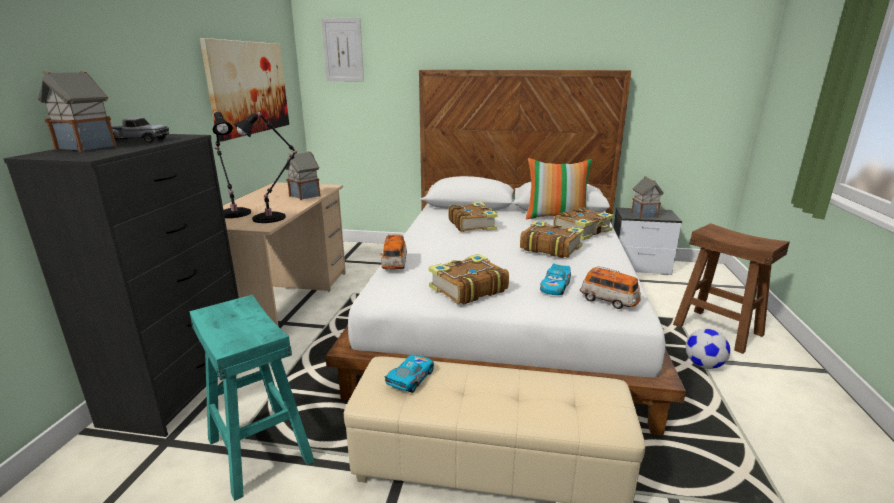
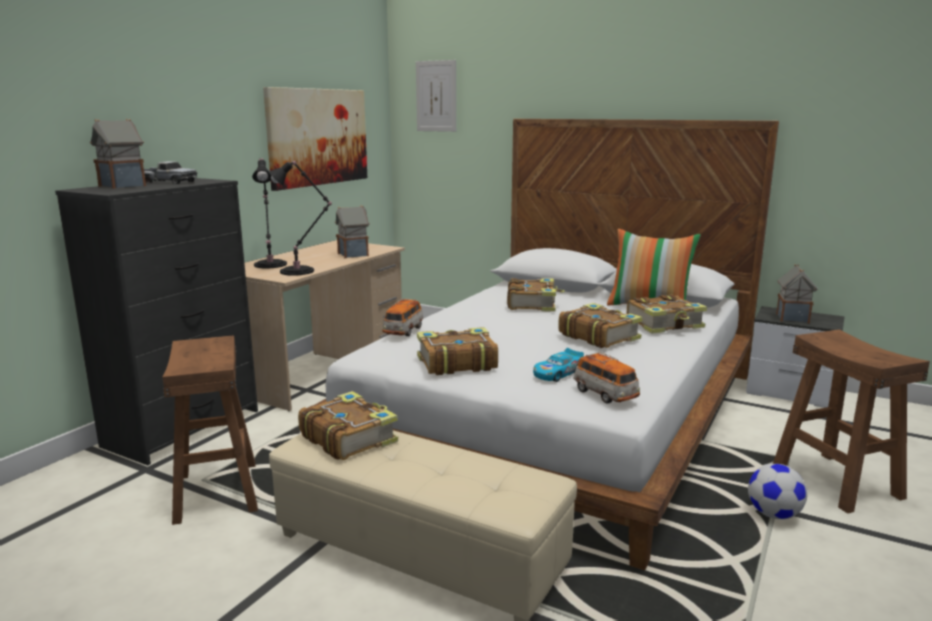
camera: 20 degrees right, 5 degrees down
(258, 449) = (216, 491): turquoise stool -> brown stool
(410, 379) = (348, 438): toy car -> book

